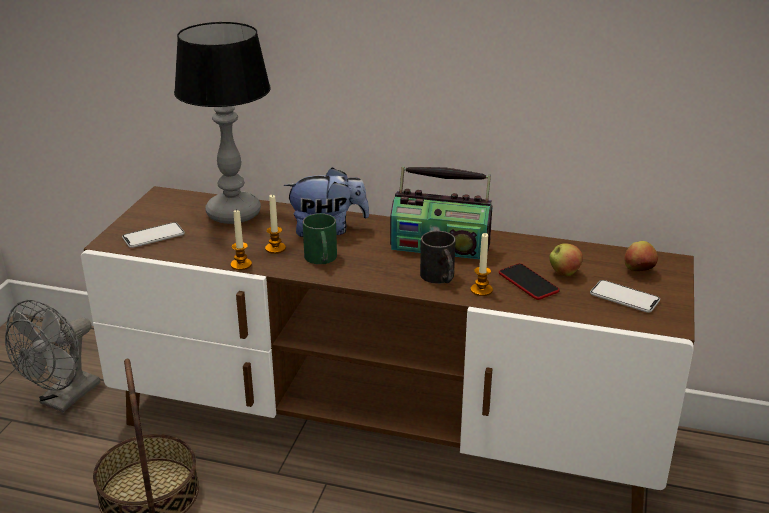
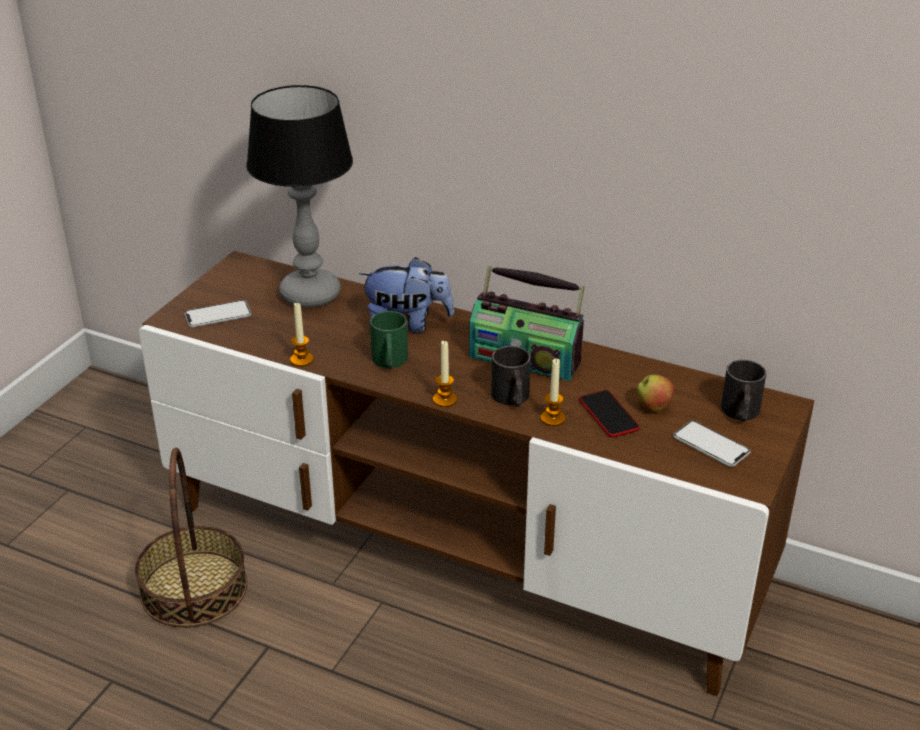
camera: 10 degrees right, 5 degrees up
(64, 399) = (125, 473): grey fan -> none
(275, 248) = (343, 343): candle -> candle (444, 400)
(638, 271) = (740, 413): apple -> black mug

